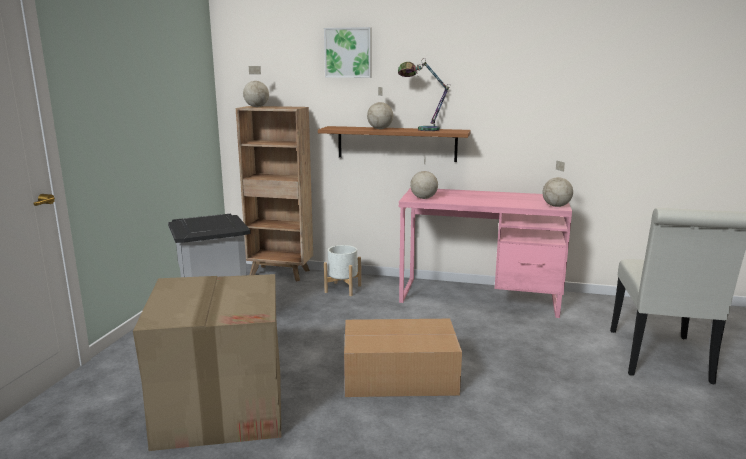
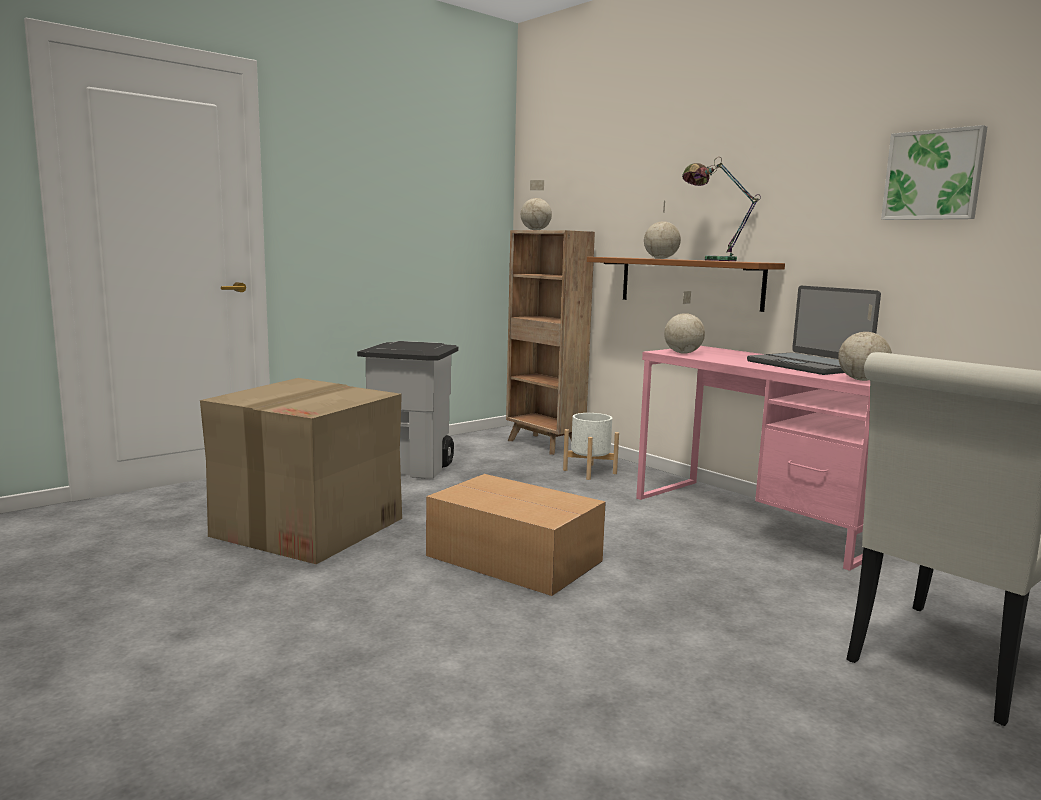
camera: 35 degrees right, 5 degrees down
(348, 52) = (643, 159): picture -> picture (933, 175)
(506, 197) = (808, 366): none -> laptop

